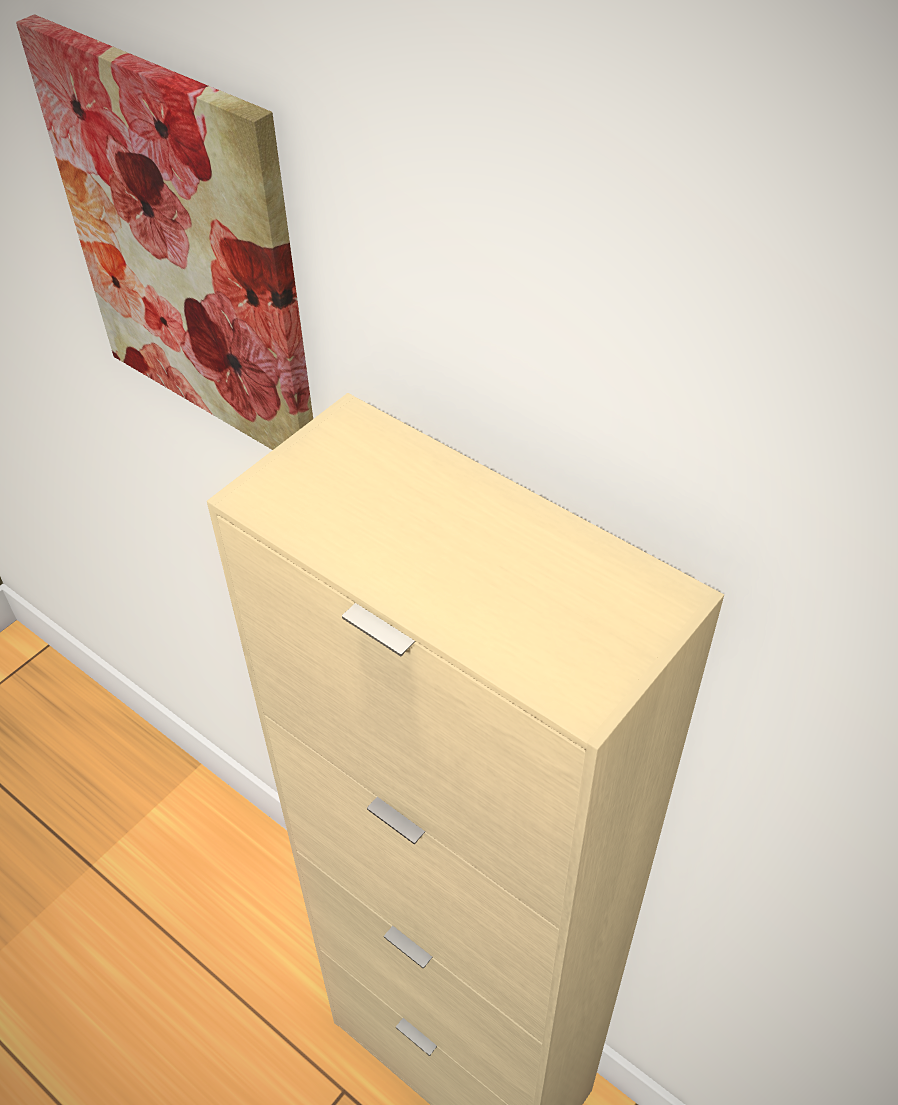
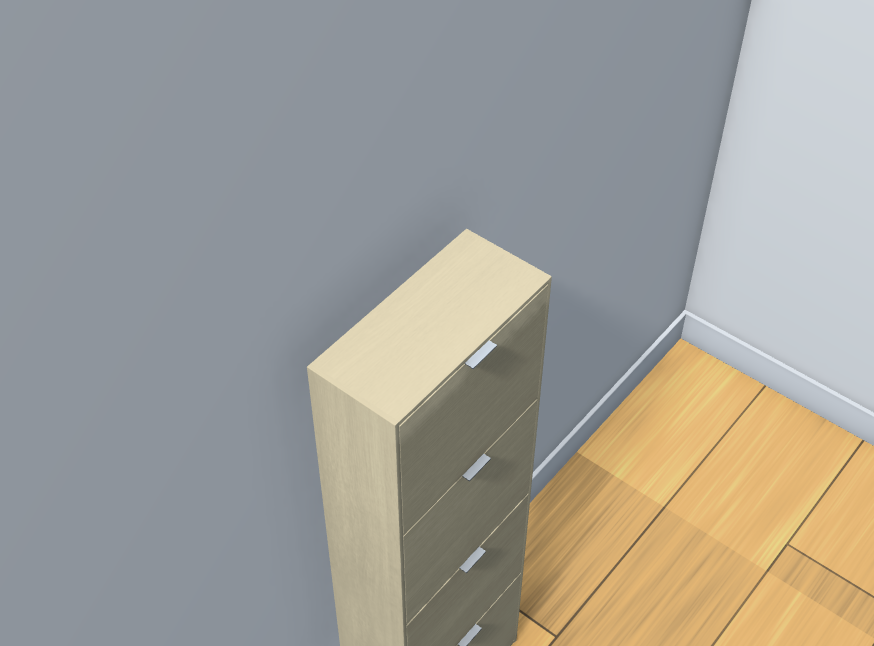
camera: 90 degrees left, 0 degrees up
(186, 251) = (179, 435): picture -> none

